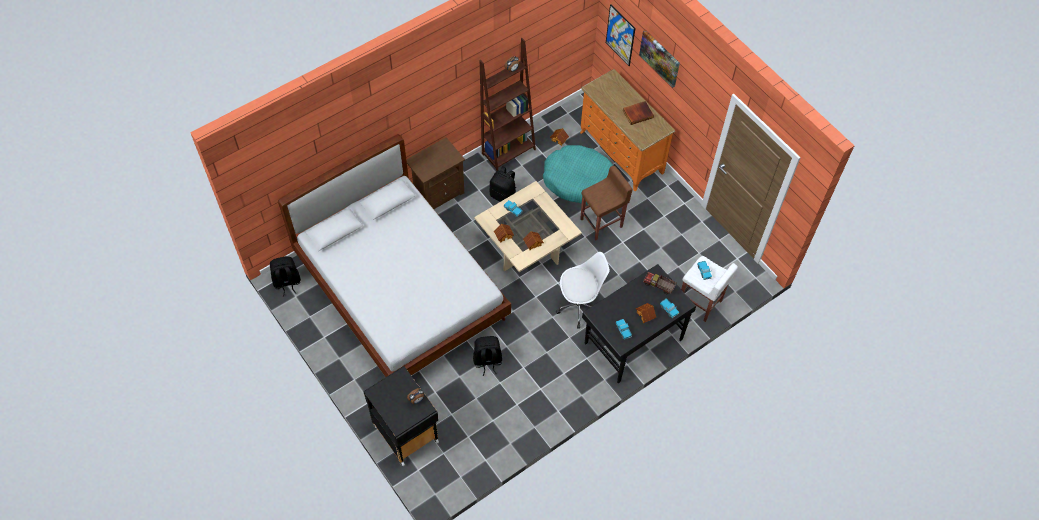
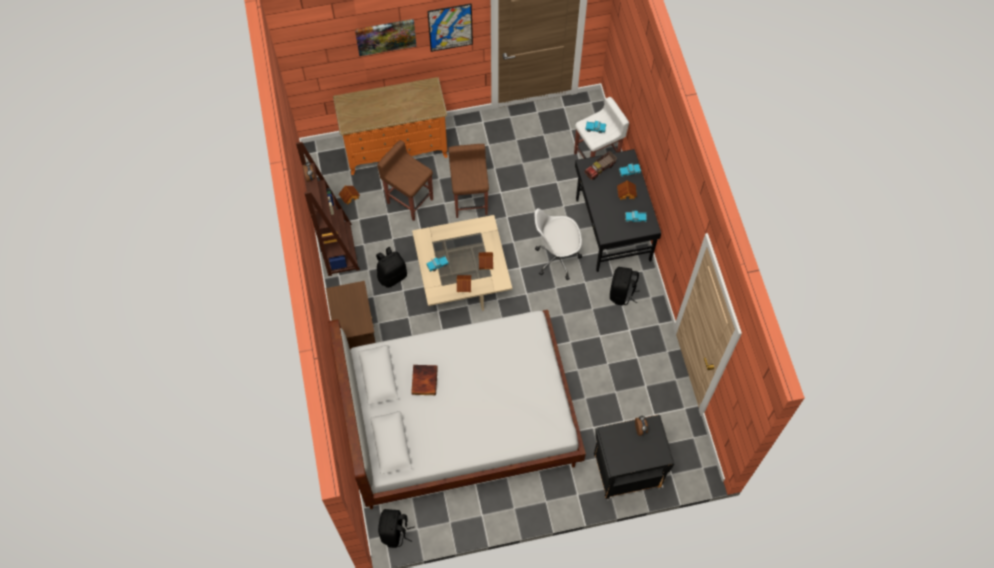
camera: 65 degrees left, 5 degrees up
(487, 361) = (579, 365): black backpack -> black backpack (622, 293)
(578, 180) = (409, 200): turquoise dog bed -> brown stool
(579, 307) = (555, 259): white office chair -> white office chair turned 105 degrees counterclockwise
(620, 35) = (322, 62): picture -> picture (450, 27)
(637, 113) = (401, 99): book -> book (423, 380)

